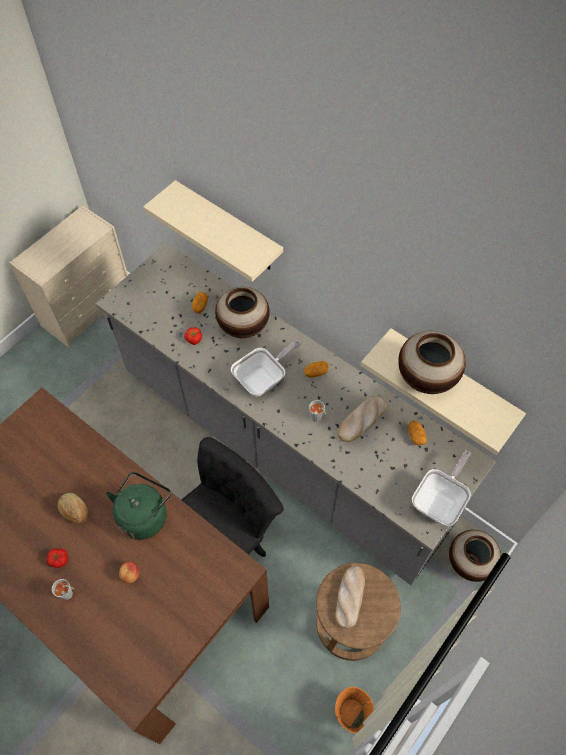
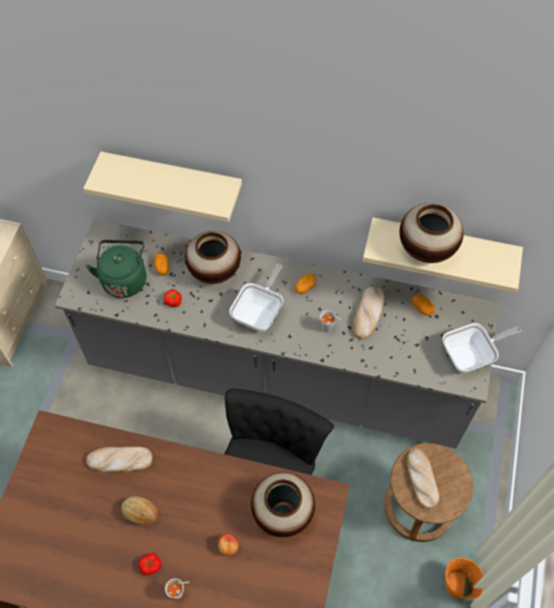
camera: 25 degrees left, 0 degrees up
(82, 458) = (119, 460): none -> bread
(144, 514) = (211, 486): green kettle -> green kettle (124, 279)
(440, 500) = (471, 356): frying pan -> frying pan turned 60 degrees clockwise
(469, 562) = (491, 407): vase -> vase (282, 513)

